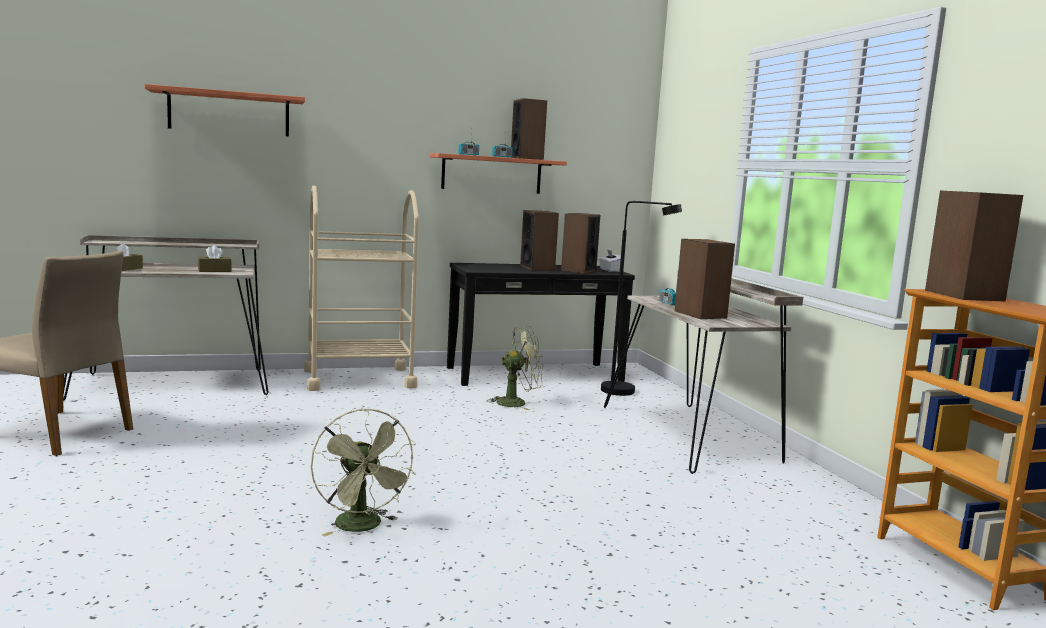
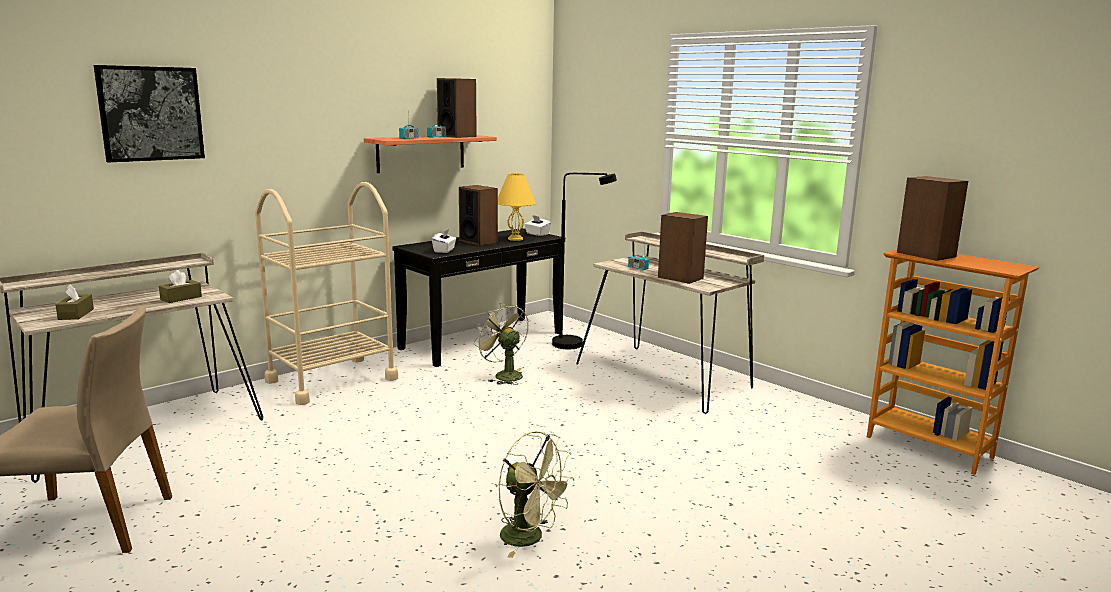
camera: 25 degrees left, 5 degrees up
(229, 113) = (150, 113): shelf -> picture
(489, 269) = (444, 250): none -> white tissue box
(517, 403) = (503, 375): green fan -> green fan turned 90 degrees counterclockwise
(578, 270) = (515, 239): speaker -> yellow table lamp

